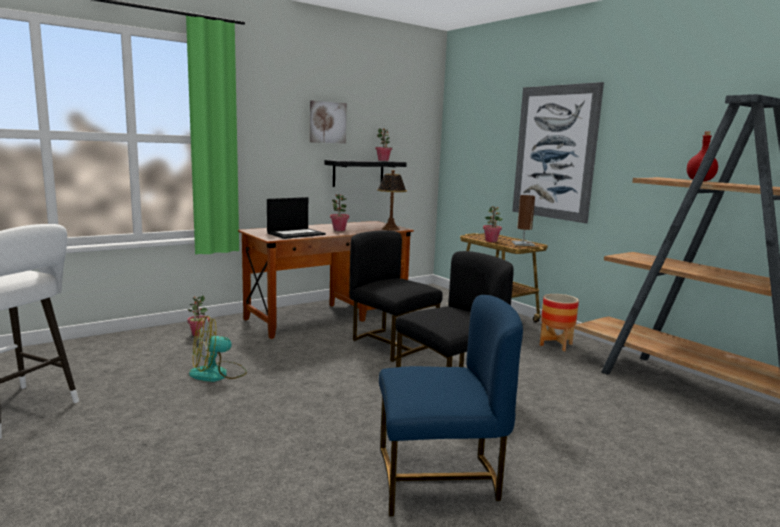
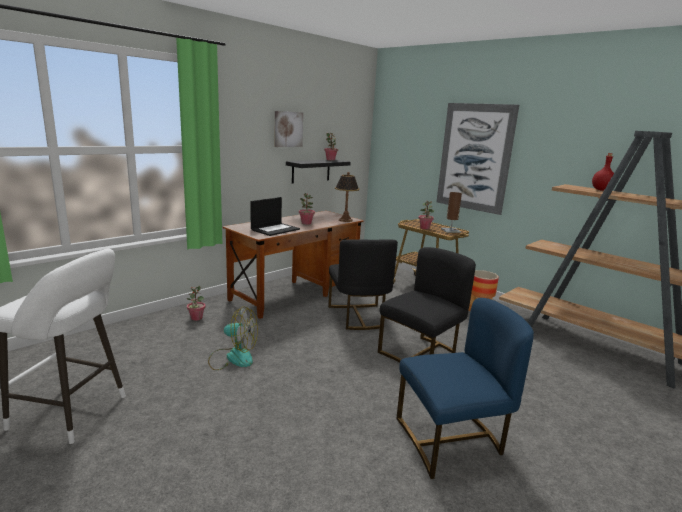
camera: 10 degrees left, 5 degrees up
(218, 374) = (233, 357): fan -> fan turned 135 degrees counterclockwise
(391, 343) = (358, 317): black chair -> black chair turned 135 degrees counterclockwise

